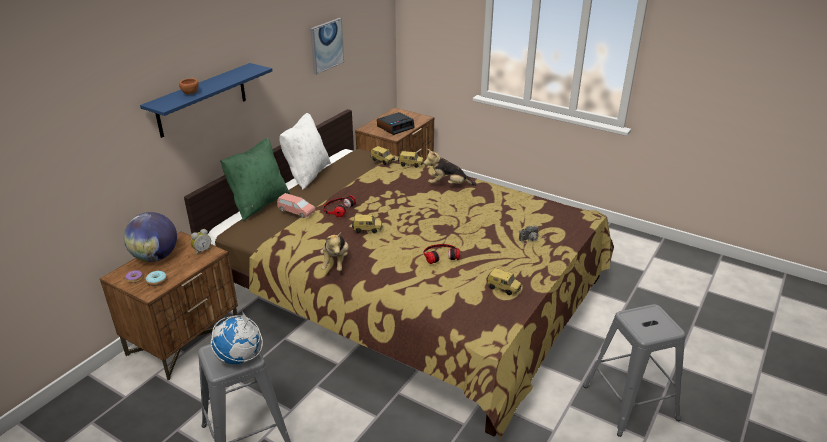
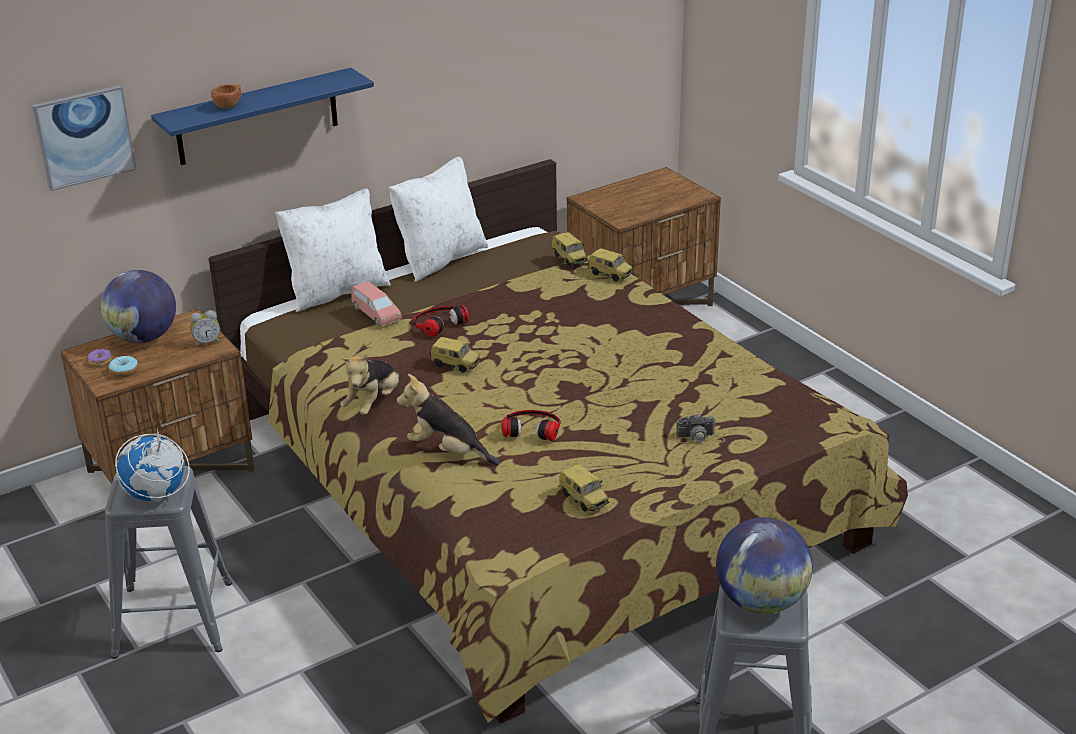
camera: 25 degrees right, 0 degrees up
(259, 204) = (336, 291): green pillow -> white pillow
(326, 45) = (513, 49): picture -> picture (84, 137)
(395, 127) = (637, 204): alarm clock -> none
(448, 185) = (641, 321): plush toy -> plush toy (448, 451)
(646, 319) = (761, 602): none -> globe

